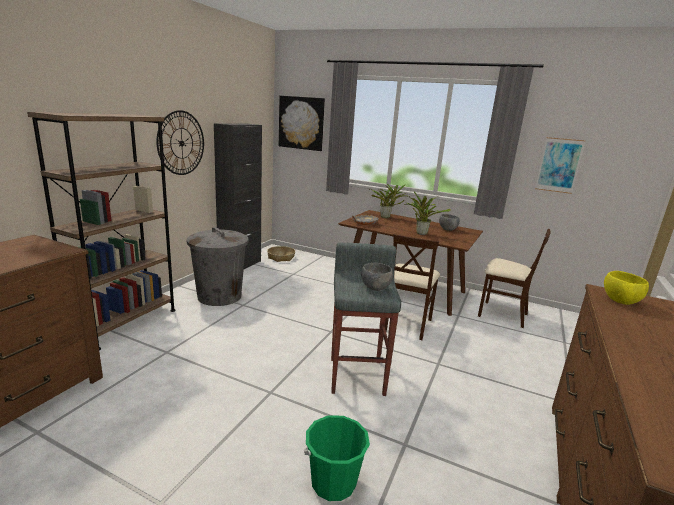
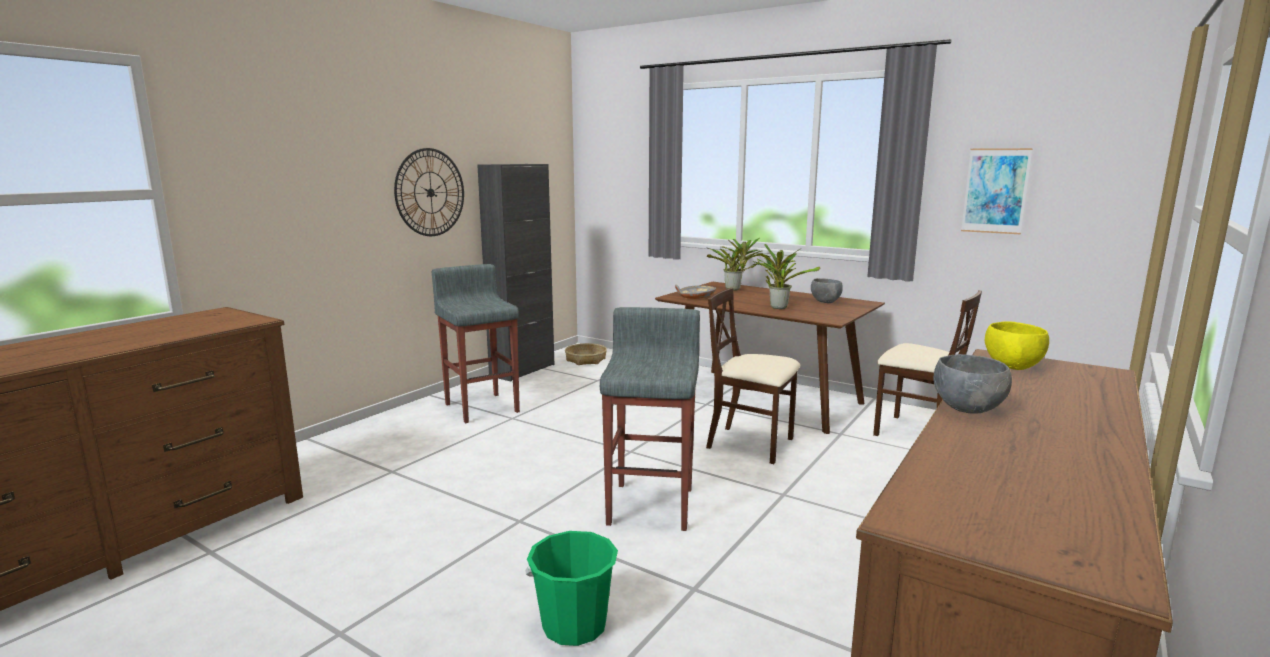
camera: 10 degrees right, 5 degrees down
(125, 323) = (347, 438): brown bookcase -> none
(219, 296) = (482, 407): grey trash can -> grey stool
(301, 123) = (611, 159): picture -> none
(375, 288) = (663, 367): grey bowl -> grey bowl (967, 409)
(406, 324) = (751, 444): beige chair -> beige chair turned 90 degrees clockwise

